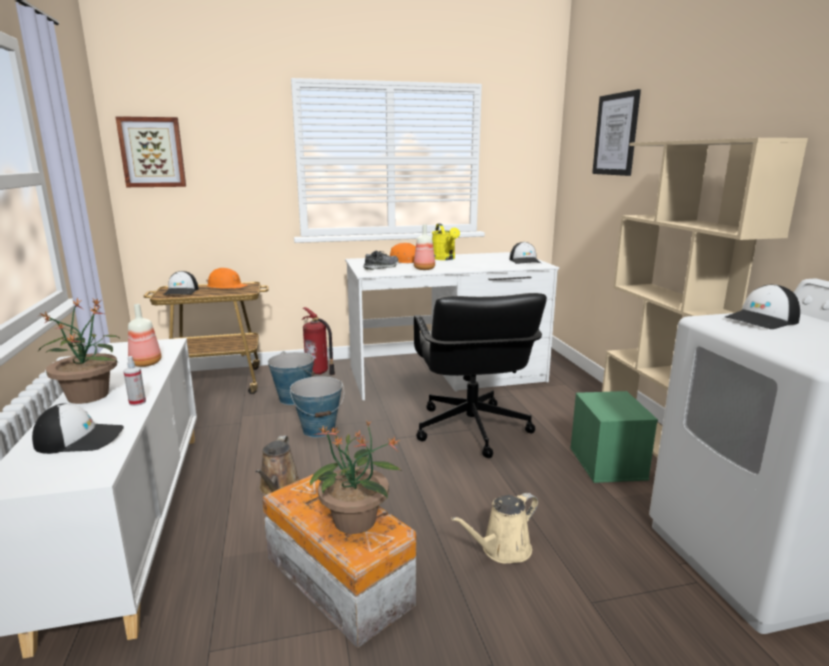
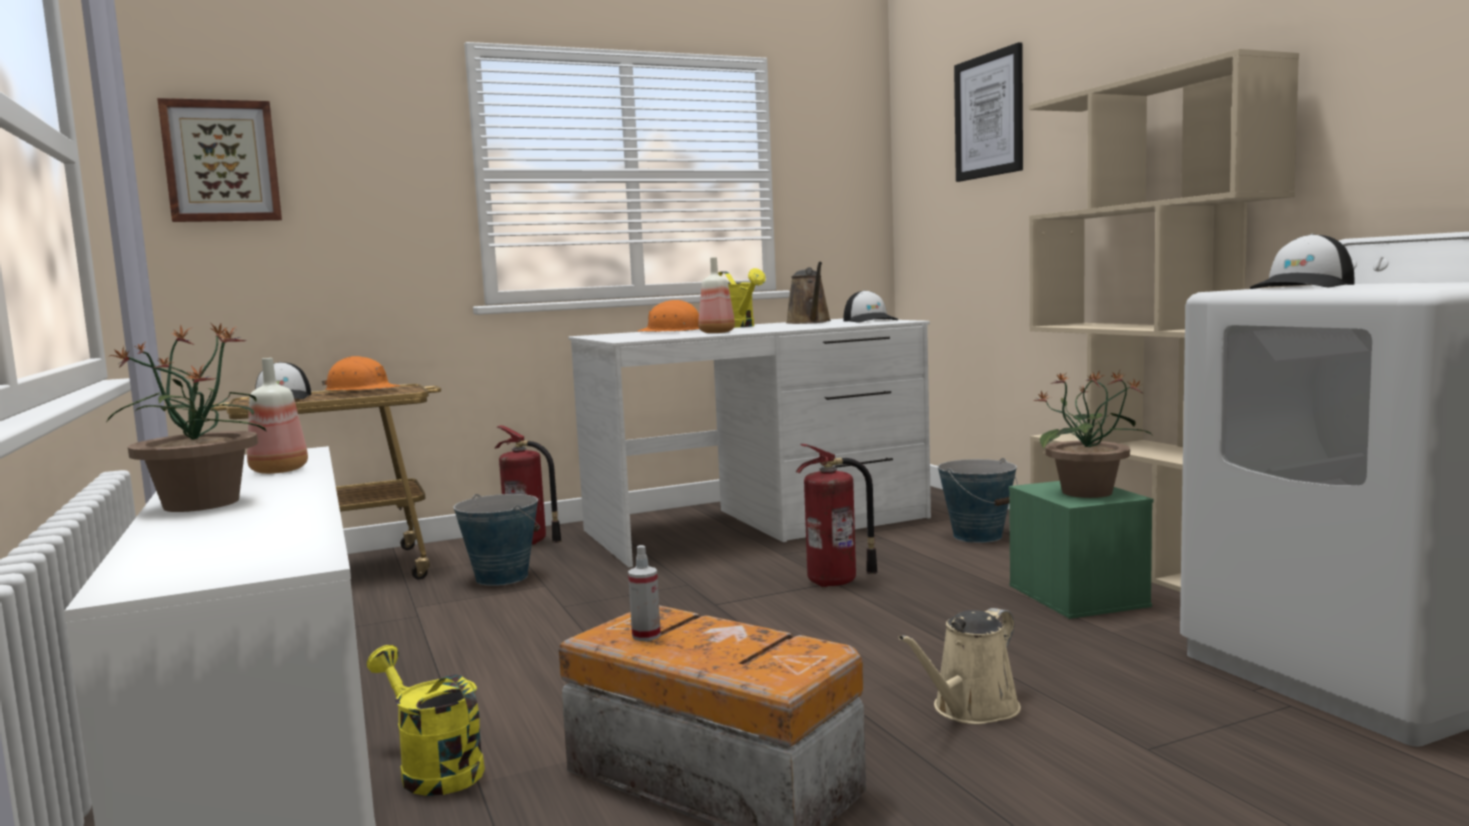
camera: 10 degrees left, 10 degrees down
(80, 438) = (234, 537): cap -> none
(137, 402) = (306, 501): spray bottle -> spray bottle (646, 635)
(204, 543) = (433, 769): none -> yellow watering can
(278, 488) = (537, 686): brown watering can -> brown watering can (809, 322)
(319, 429) = (570, 609): bucket -> bucket (978, 536)
(355, 521) = (748, 648): potted plant -> potted plant (1088, 492)
(381, 267) = (643, 336): shoe -> none
(470, 429) = (836, 582): black office chair -> fire extinguisher

